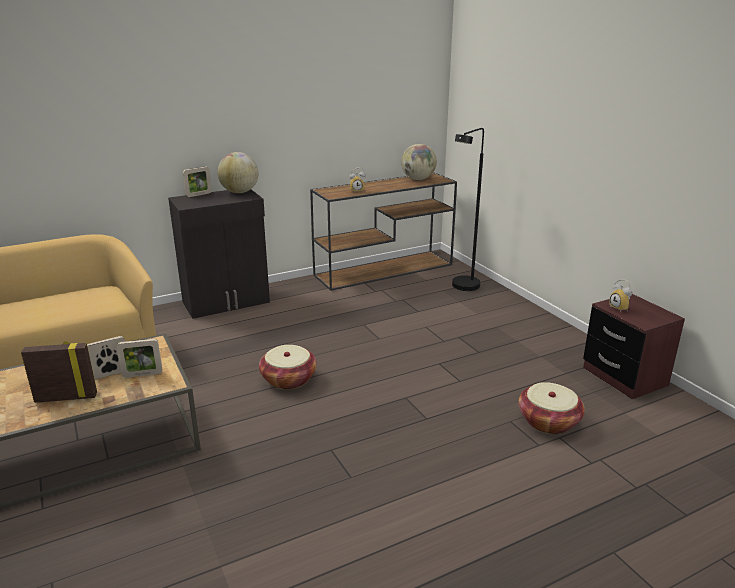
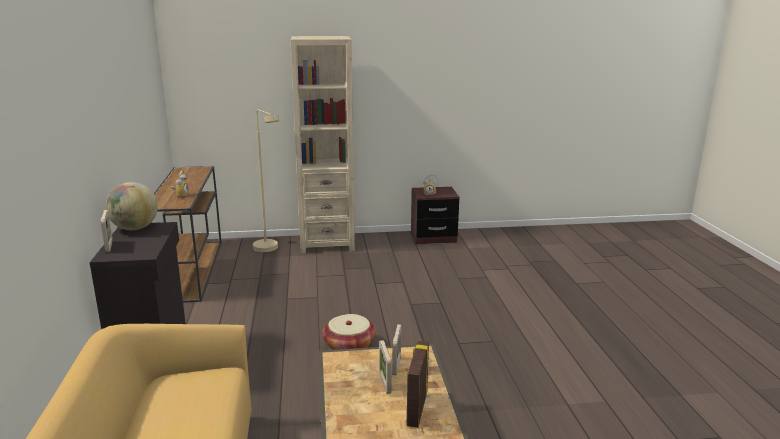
camera: 70 degrees left, 5 degrees down
(418, 179) = (185, 174): globe -> none
(463, 288) = (269, 249): black floor lamp -> beige floor lamp
(513, 312) = (327, 243): none -> beige bookcase
(548, 421) = (465, 268): basket -> none

